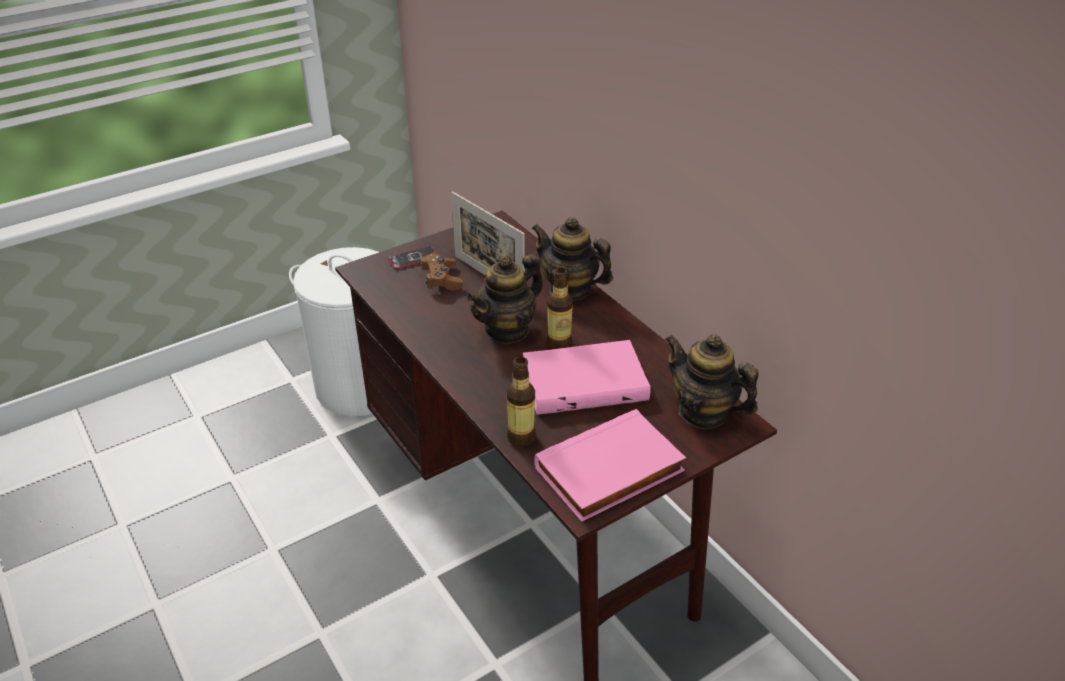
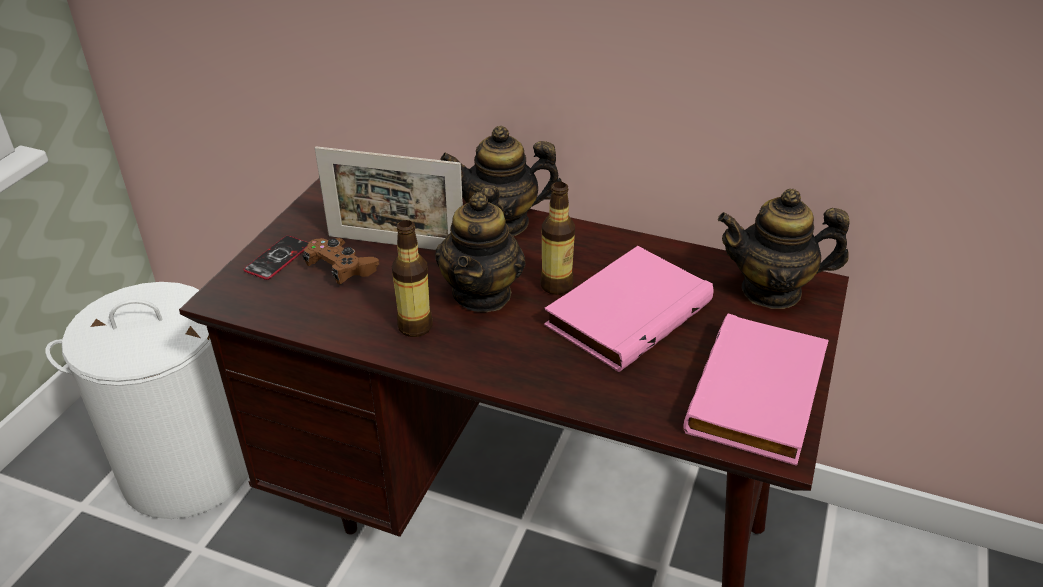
camera: 35 degrees left, 0 degrees up
(521, 438) = (632, 406): bottle -> bottle (415, 326)

